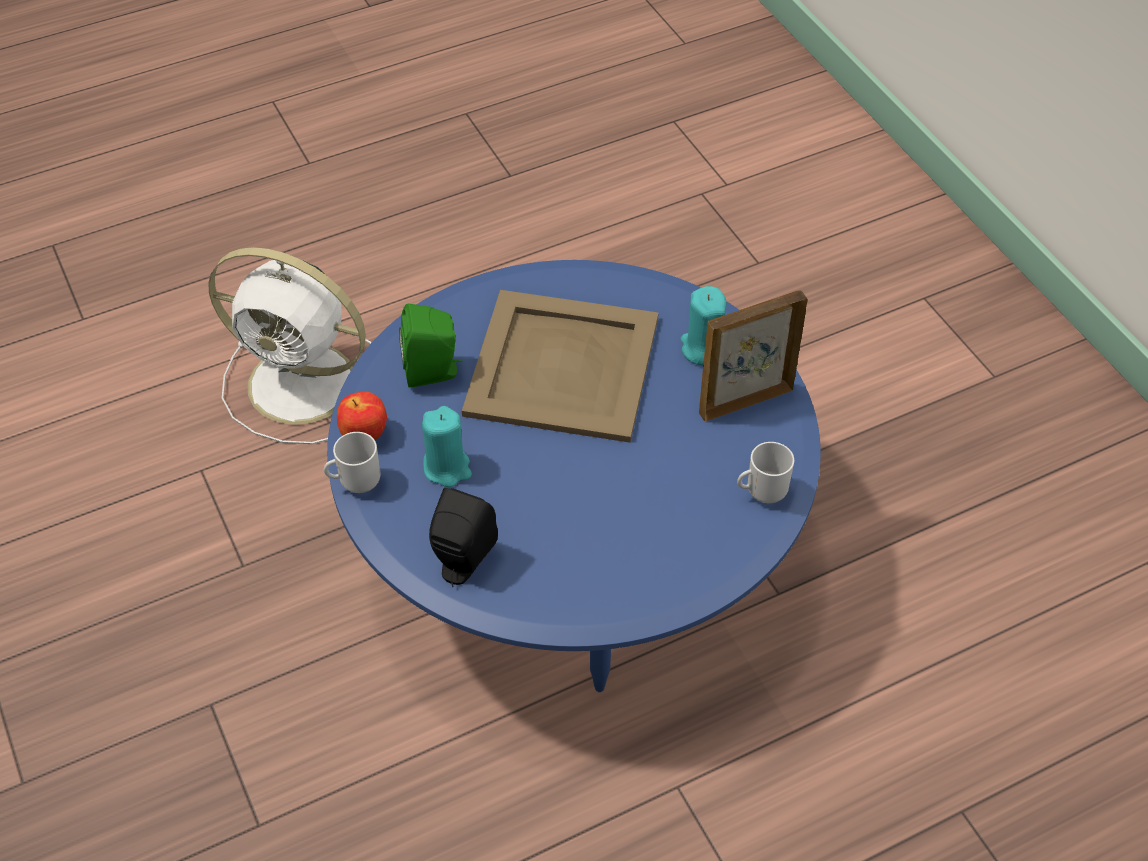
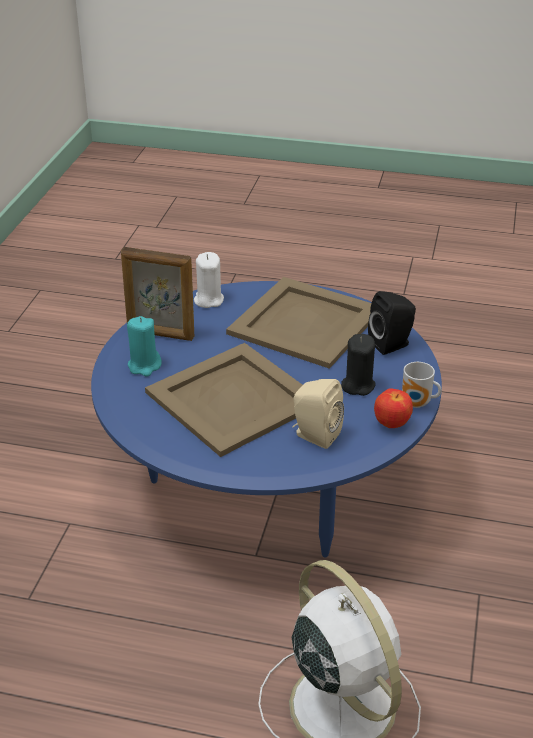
camera: 140 degrees left, 15 degrees down
(433, 372) = (314, 435): green speaker -> beige speaker
(447, 467) = (357, 385): turquoise candle -> black candle
(606, 530) = (303, 322): none -> beige tray
(762, 492) = (208, 300): mug -> white candle

